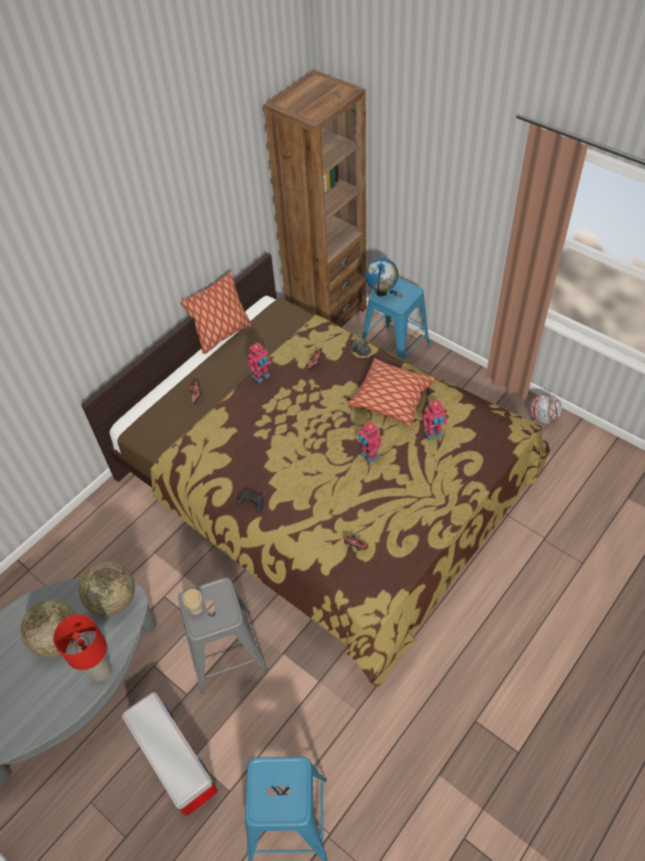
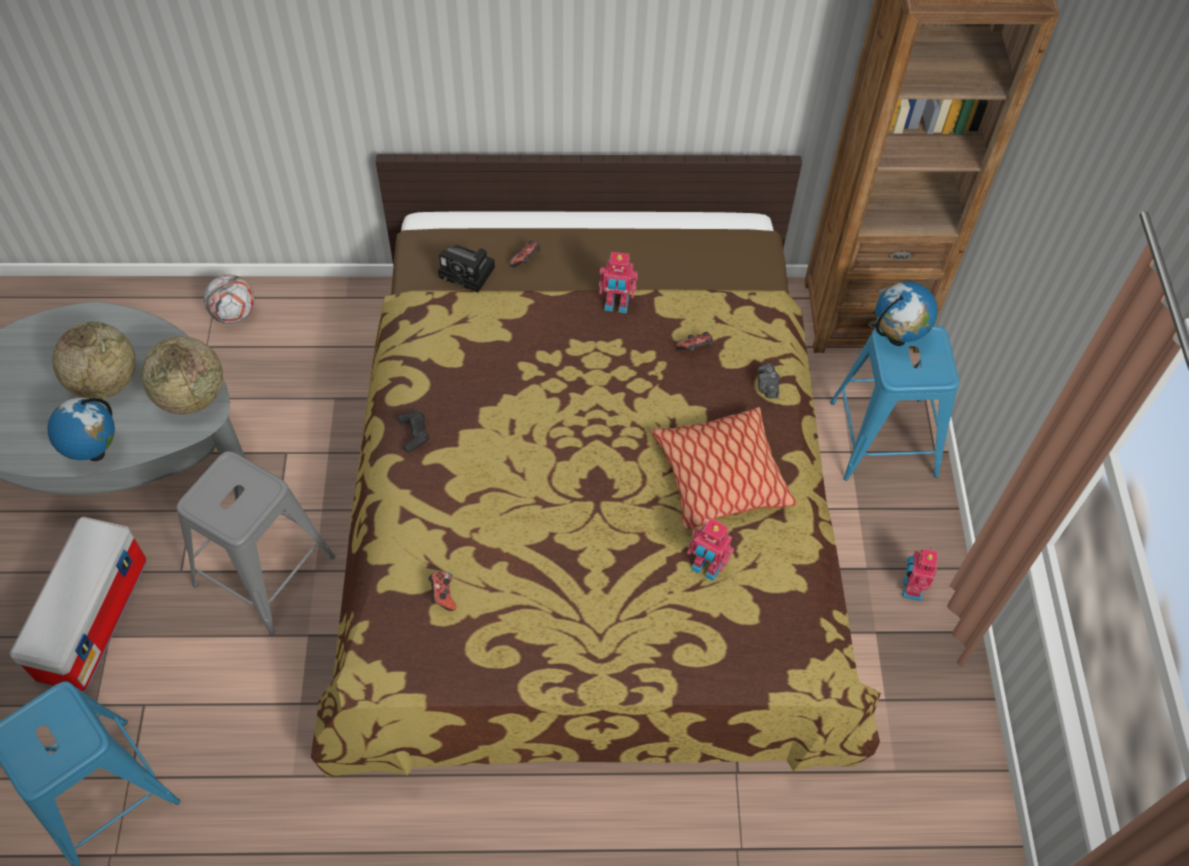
camera: 45 degrees right, 5 degrees up
(100, 671) = (95, 452): red table lamp -> globe
(180, 421) = (469, 272): none -> camera
(196, 608) = (220, 481): cup -> none
(222, 335) = (648, 217): pillow -> none
(369, 456) = (599, 514): toy robot -> toy robot (910, 589)
(543, 418) = (953, 714): football -> football (234, 314)

